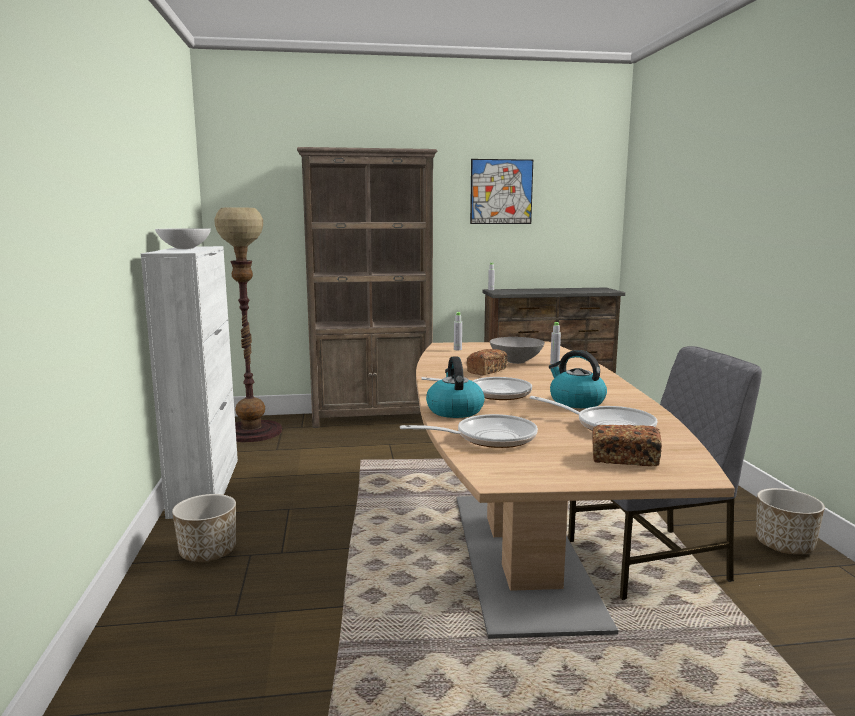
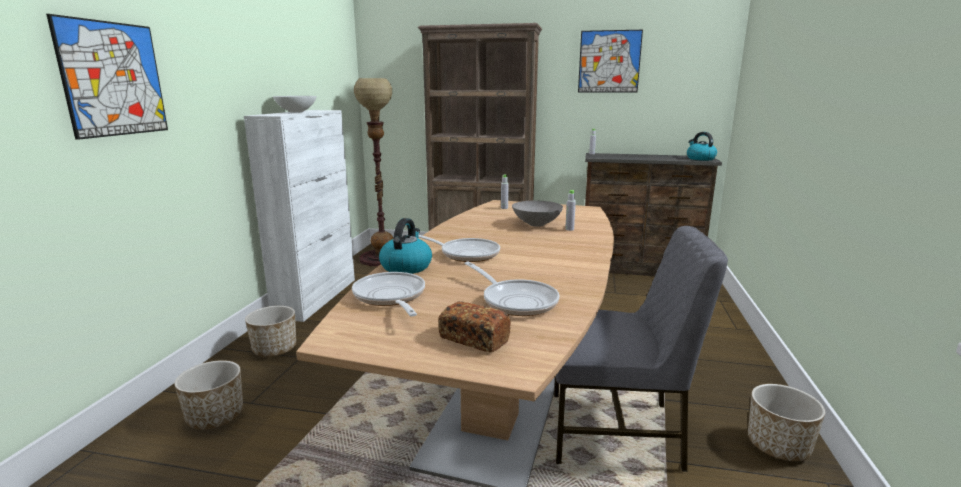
camera: 20 degrees right, 5 degrees up
(54, 205) = (113, 79): none -> picture
(203, 640) = (215, 417): none -> planter
(486, 371) = (495, 231): bread -> none
(488, 438) = (390, 297): frying pan -> frying pan turned 120 degrees counterclockwise
(576, 402) = (526, 271): kettle -> kettle (700, 158)

